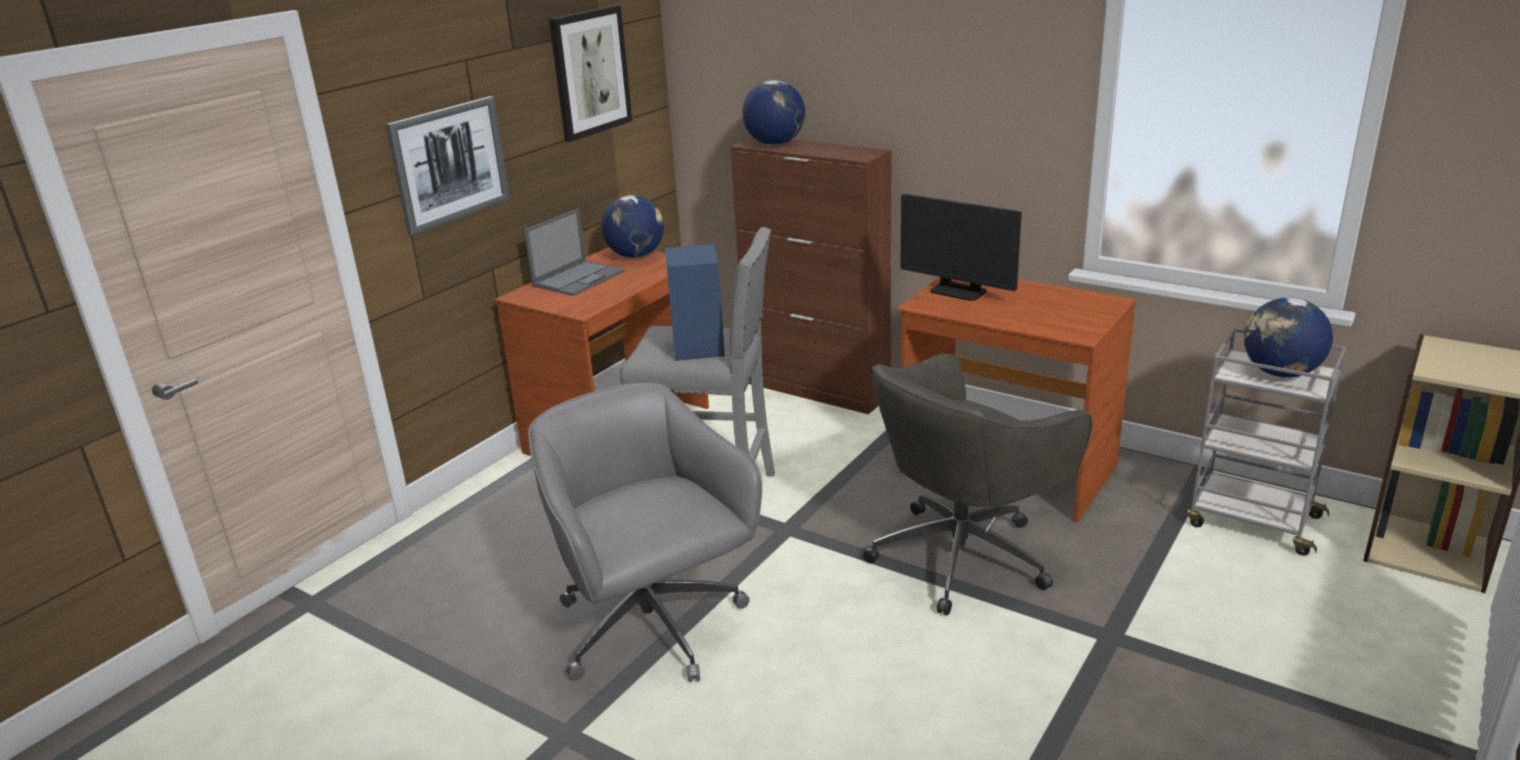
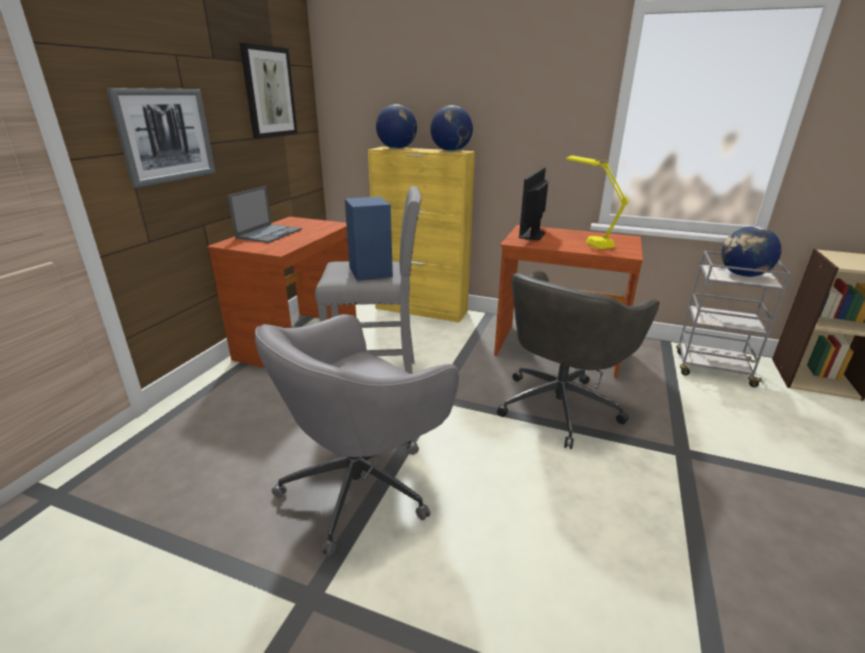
camera: 15 degrees left, 0 degrees up
(636, 255) = (306, 222): globe -> globe (451, 151)
(652, 629) = (362, 485): grey office chair -> grey office chair turned 90 degrees counterclockwise
(817, 389) = (421, 310): brown cabinet -> yellow cabinet
(958, 291) = (532, 235): monitor -> monitor turned 90 degrees clockwise
(1038, 303) = (586, 240): none -> yellow table lamp

